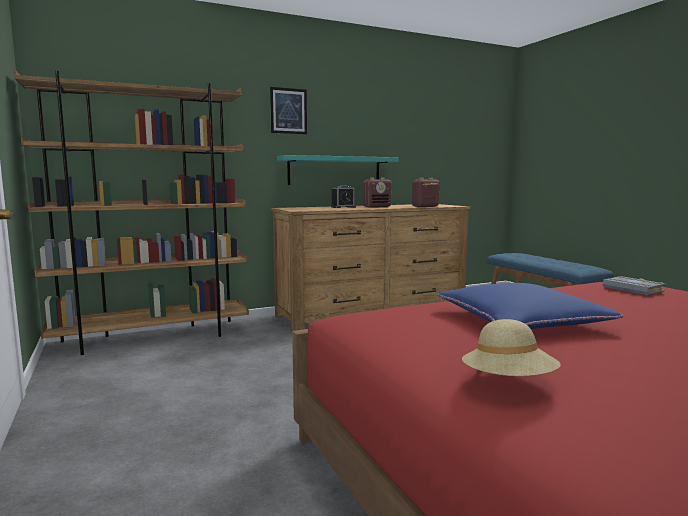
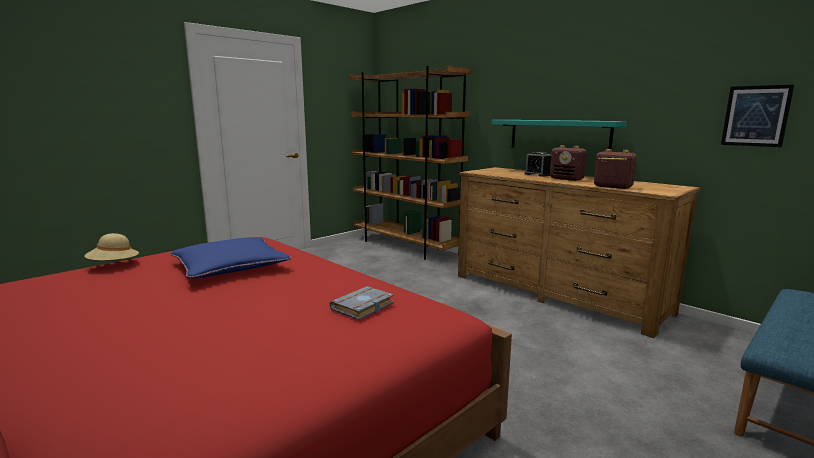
camera: 70 degrees right, 5 degrees up
(288, 111) = (518, 75): picture -> picture (755, 116)

